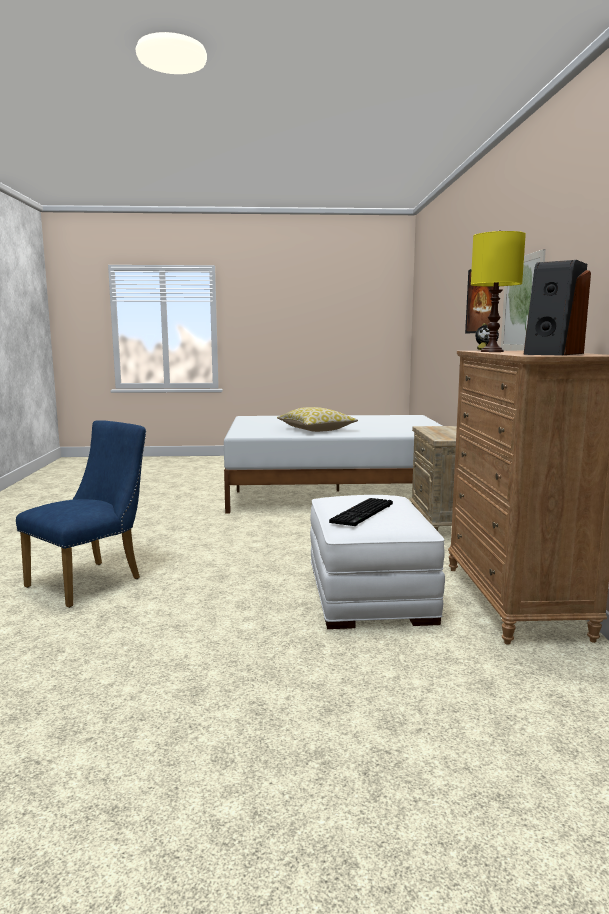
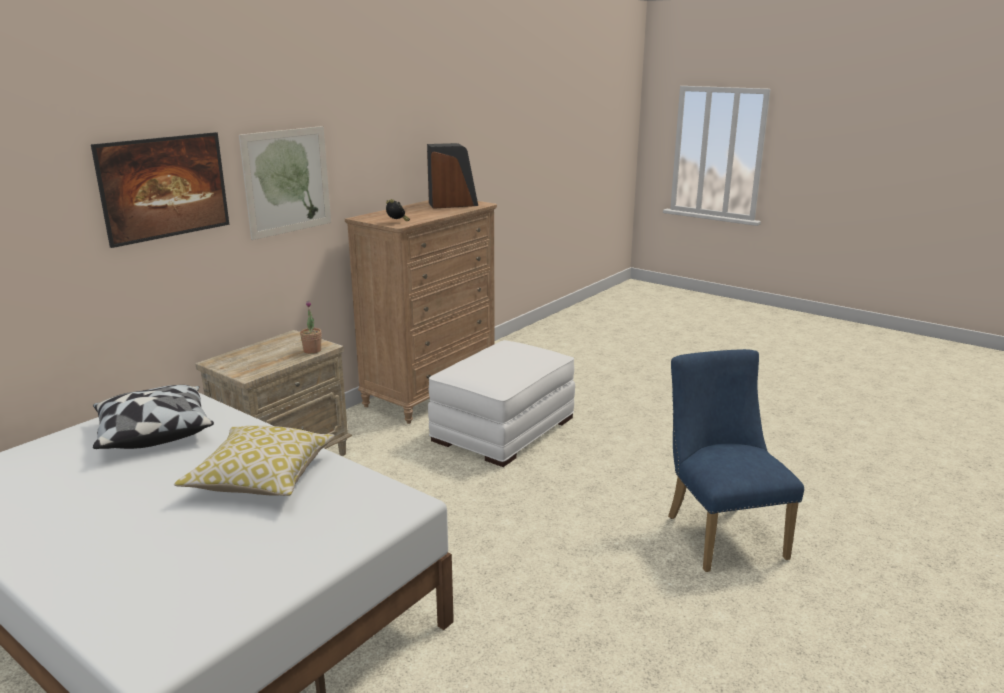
camera: 140 degrees left, 10 degrees up
(92, 581) = (720, 532): blue chair -> blue chair turned 90 degrees clockwise
(363, 514) = (519, 358): keyboard -> none
(403, 428) = (153, 432): none -> pillow
(439, 436) = (312, 350): none -> potted plant
(492, 351) = (427, 217): yellow table lamp -> none

